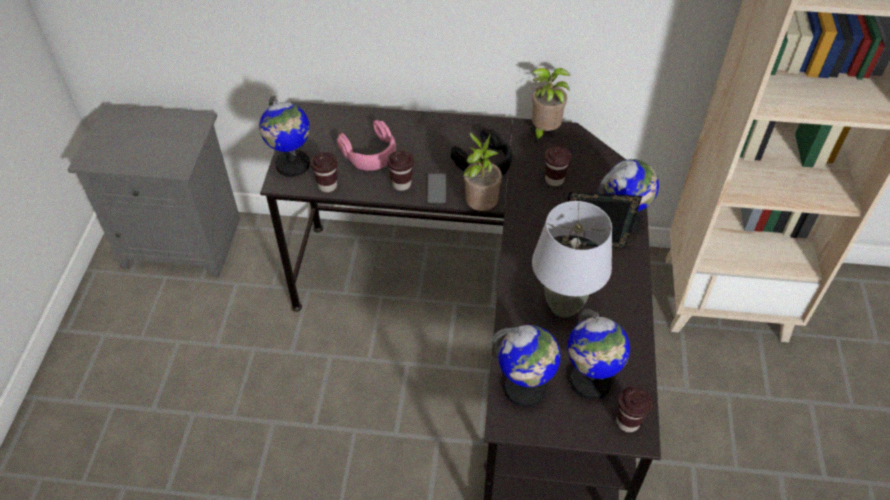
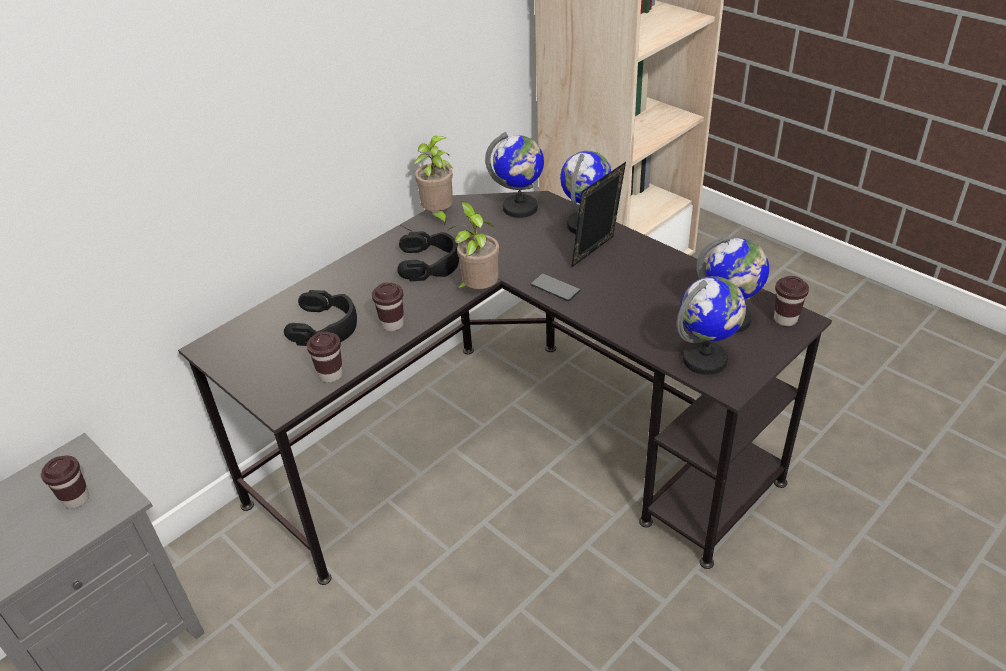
camera: 50 degrees left, 10 degrees down
(292, 165) = (269, 388): globe -> globe (520, 208)
(370, 152) = (325, 326): pink headphones -> black headphones
(436, 189) = (426, 306): phone -> phone (555, 288)
(554, 180) = (499, 236): brown cup -> brown cup (76, 499)
(563, 307) = (639, 297): grey table lamp -> none

